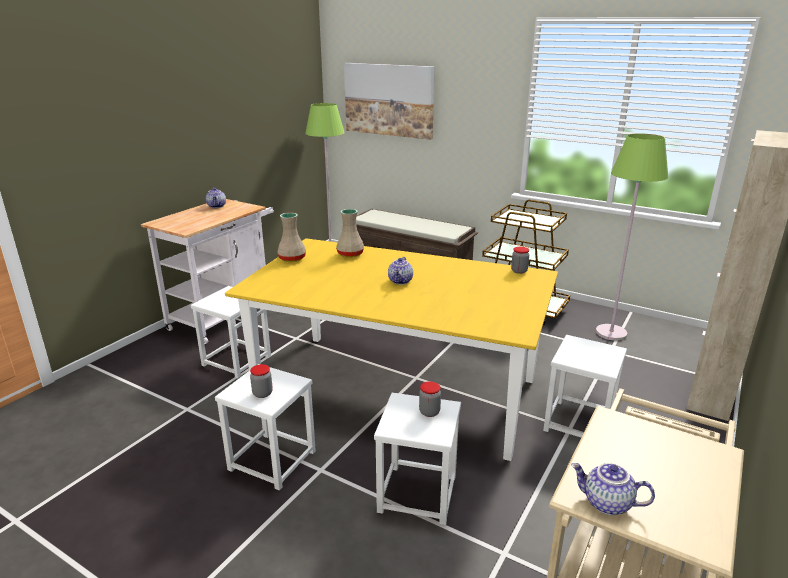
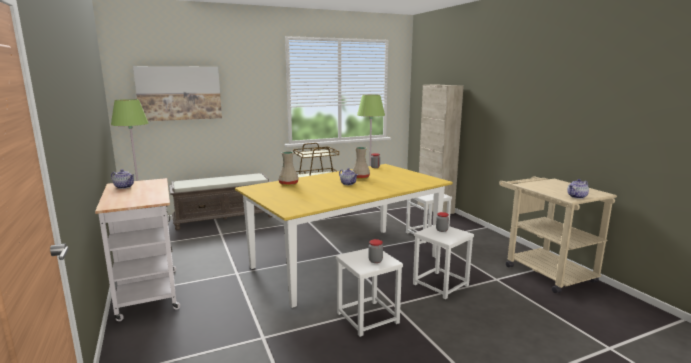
camera: 55 degrees left, 10 degrees down
(236, 360) = (227, 301): white stool -> none
(291, 259) = (264, 195): beige vase -> beige vase (360, 178)

